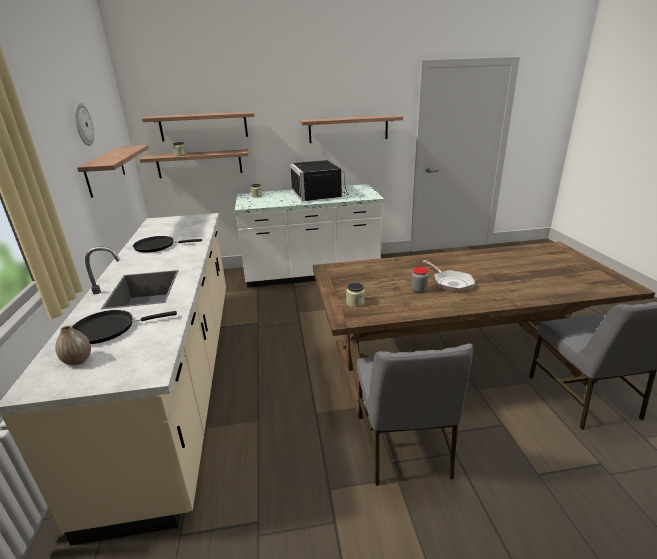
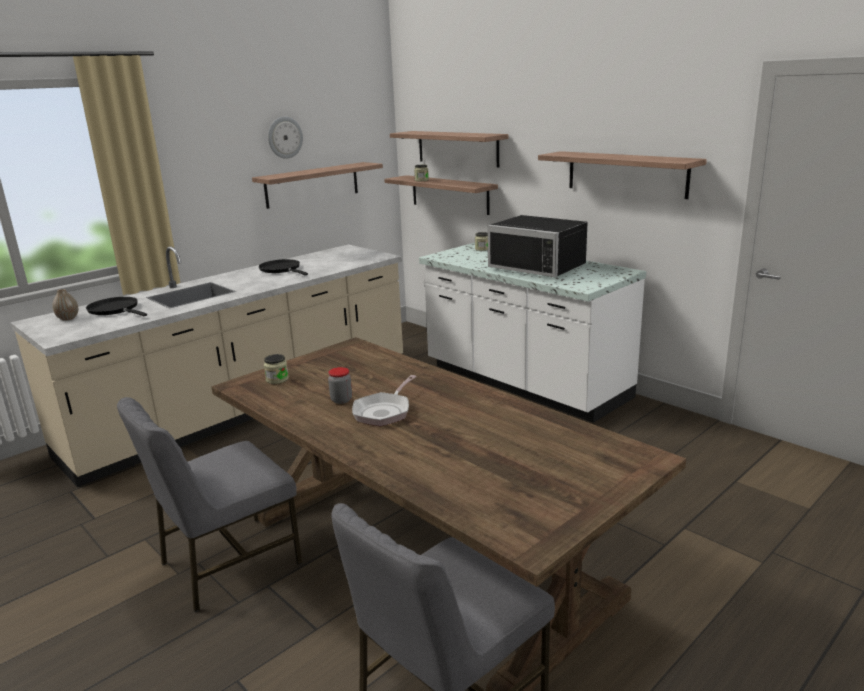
camera: 55 degrees right, 5 degrees down
(320, 194) = (540, 266): black microwave -> black microwave turned 90 degrees counterclockwise

